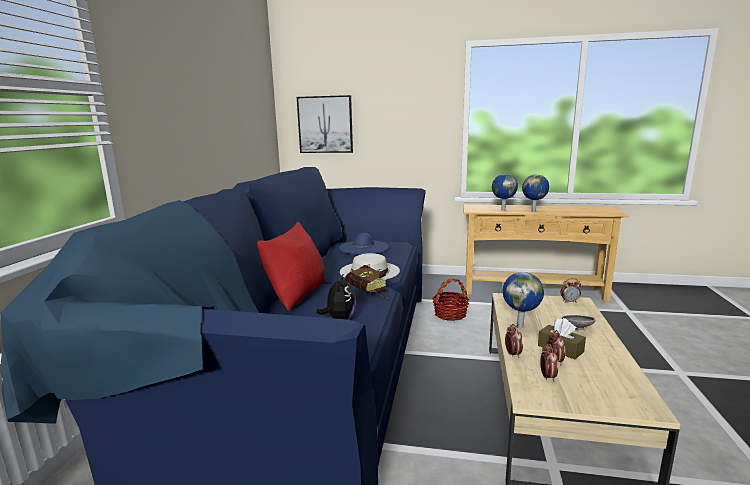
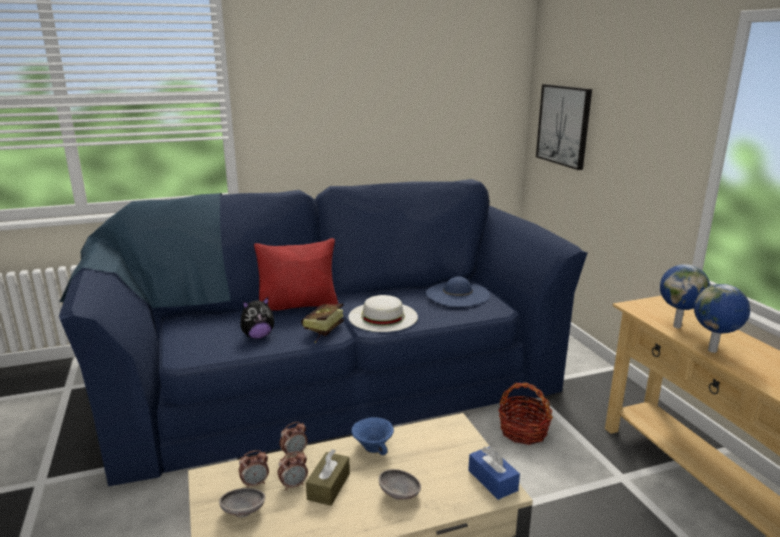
camera: 60 degrees right, 5 degrees up
(520, 326) = (373, 449): globe -> blue bowl
(569, 301) = (492, 480): alarm clock -> blue tissue box
(584, 387) = (244, 511): none -> grey bowl

